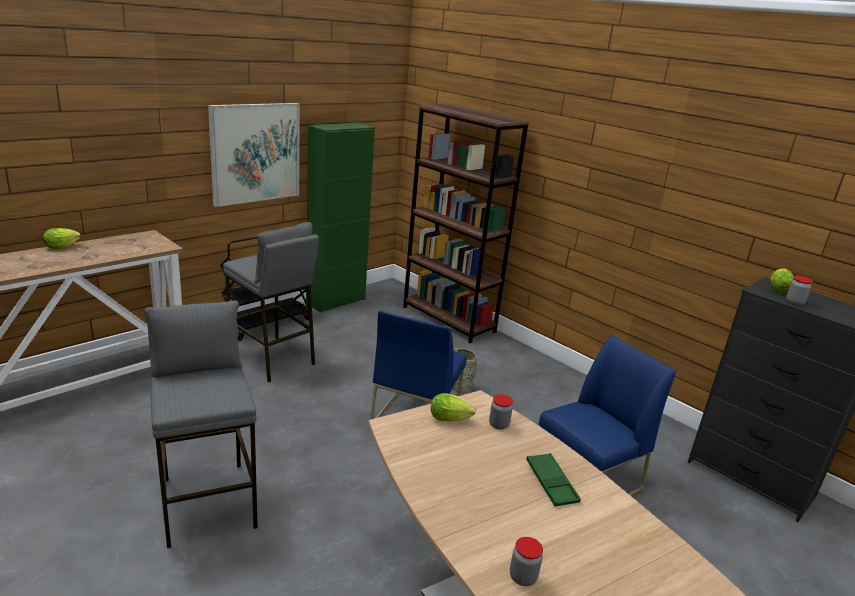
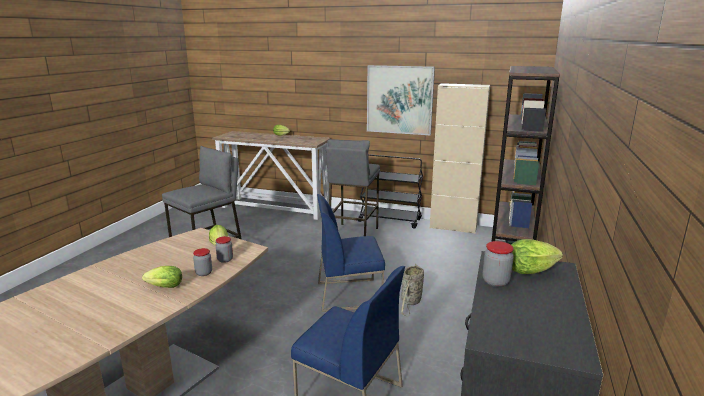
camera: 65 degrees right, 5 degrees down
(336, 301) = (453, 227): green cabinet -> beige cabinet
(522, 577) = (62, 292): jar -> jar (204, 273)
(551, 483) = (163, 287): green tray -> lettuce

